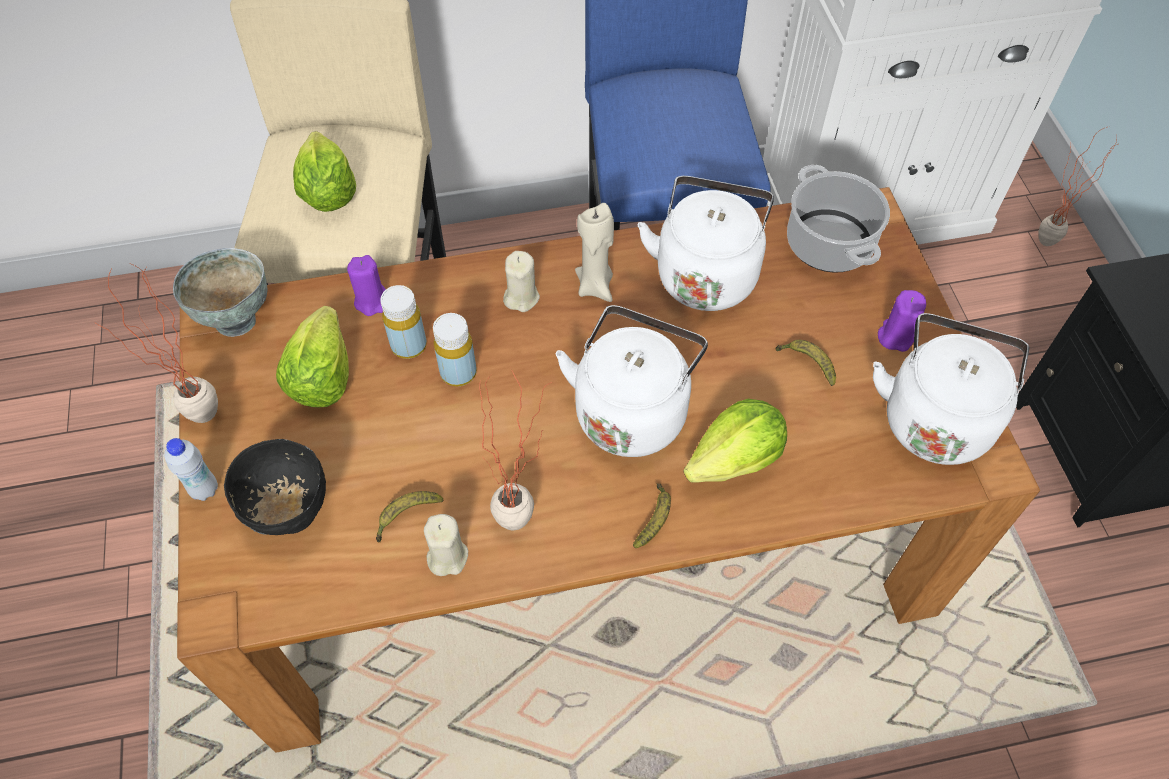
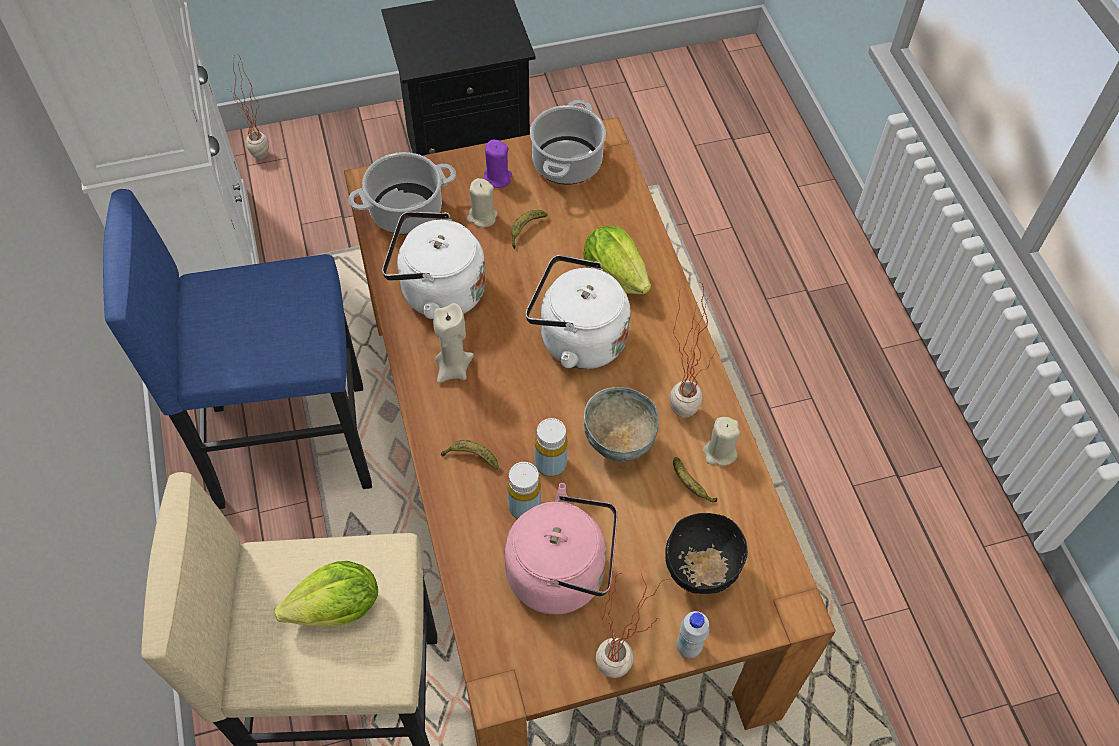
camera: 95 degrees left, 0 degrees up
(236, 318) = (500, 665): grey bowl -> grey bowl (618, 446)
(322, 376) = (563, 573): lettuce -> pink kettle
(372, 301) = (475, 545): purple candle -> none
(521, 297) = (467, 424): beige candle -> beige candle (482, 217)
(654, 519) = (669, 323): banana -> banana (471, 457)
(936, 417) = (566, 162): white kettle -> cooking pot

